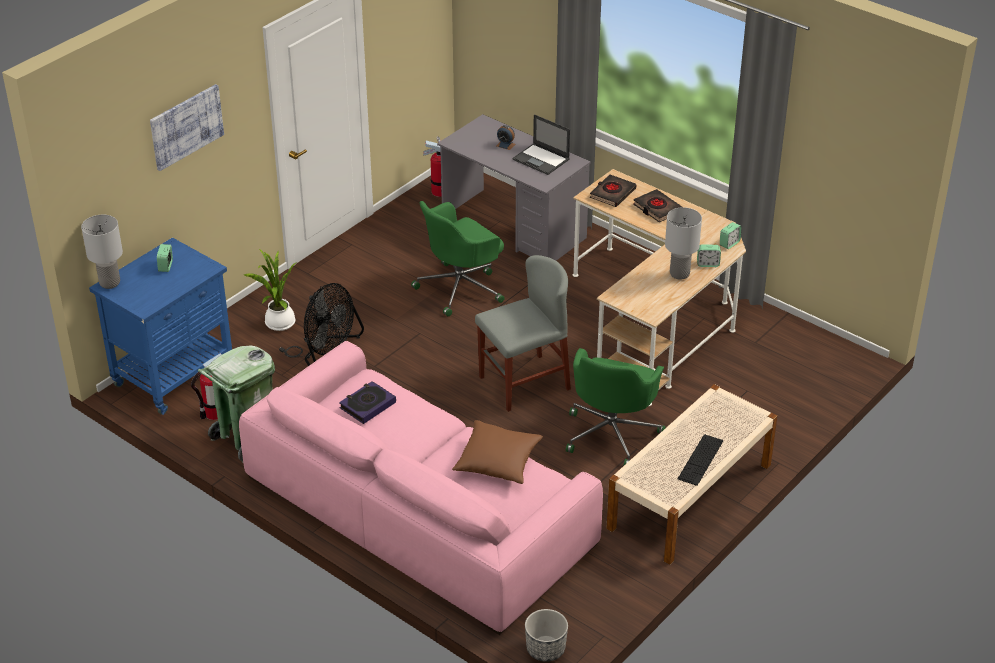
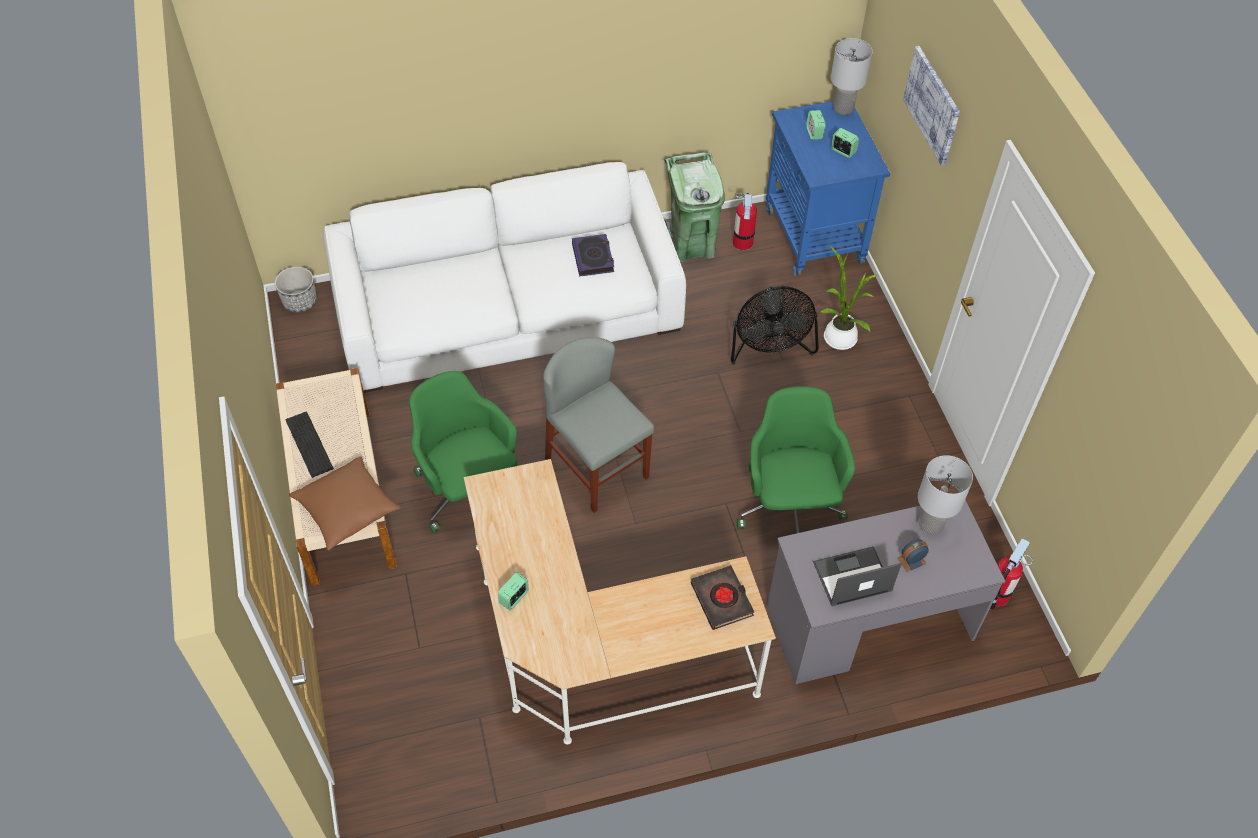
camera: 125 degrees right, 15 degrees up
(323, 354) = (766, 346): black fan -> black fan turned 75 degrees counterclockwise
(418, 510) = (508, 307): pink sofa -> white sofa
(498, 461) = (445, 302): brown pillow -> brown pillow (347, 509)
(524, 383) = (597, 468): grey chair -> grey chair turned 135 degrees clockwise
(657, 208) = (655, 624): black book -> none
(680, 275) = (519, 556): grey table lamp -> grey table lamp (930, 525)
(729, 243) = (529, 648): alarm clock -> alarm clock (814, 133)

